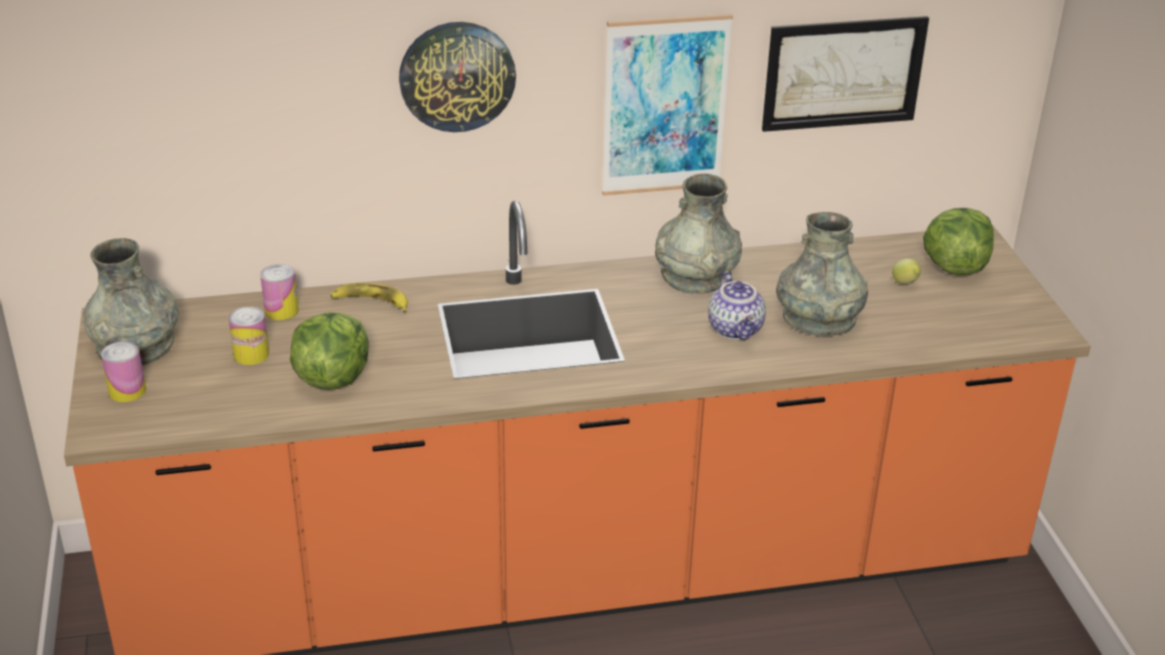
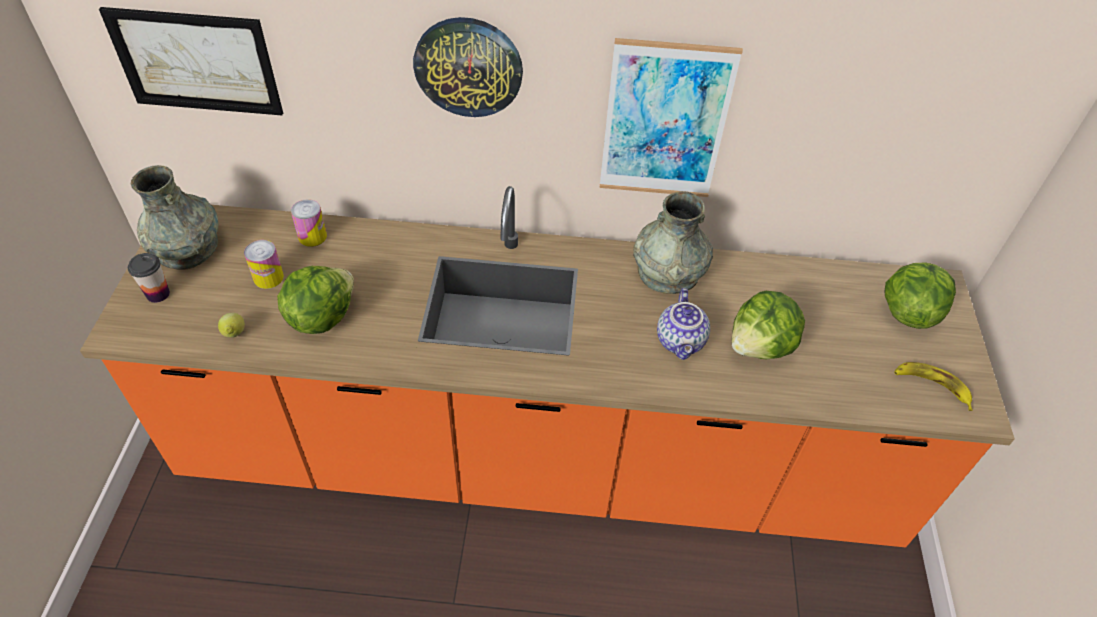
camera: 15 degrees right, 15 degrees up
(127, 391) = (158, 294): can -> cup
(371, 302) = (386, 243): banana -> banana (931, 386)
(819, 319) = (760, 346): grey vase -> lettuce
(843, 73) = (847, 120): picture -> picture (196, 62)
(905, 284) = (855, 322): lemon -> lemon (234, 335)

